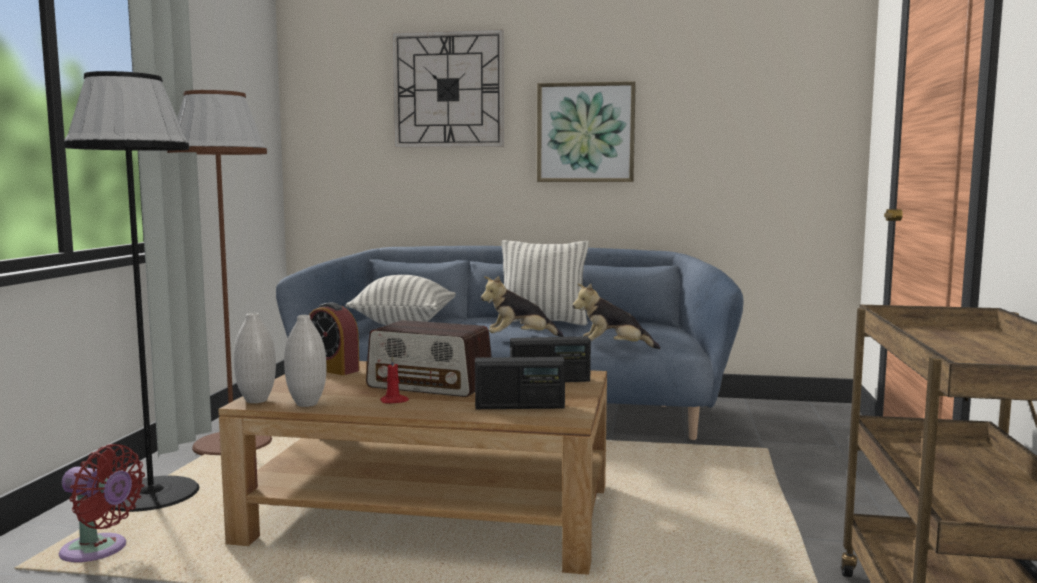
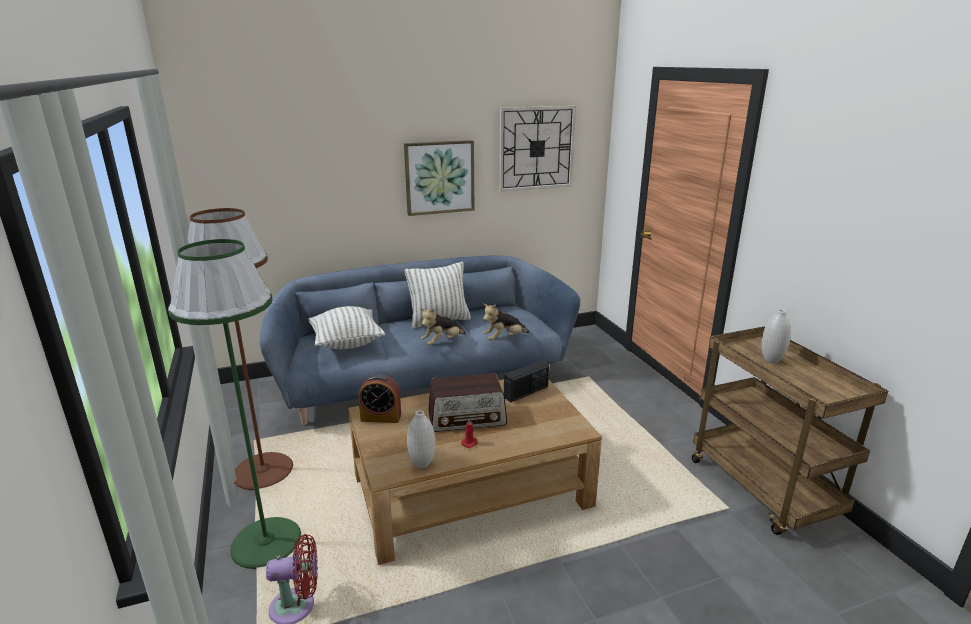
camera: 30 degrees left, 15 degrees up
(151, 495) = (266, 542): black floor lamp -> green floor lamp
(256, 400) = (384, 471): white vase -> white vase (771, 360)
(448, 90) = (333, 149): wall clock -> wall clock (536, 148)
(519, 406) = (544, 426): radio -> none

